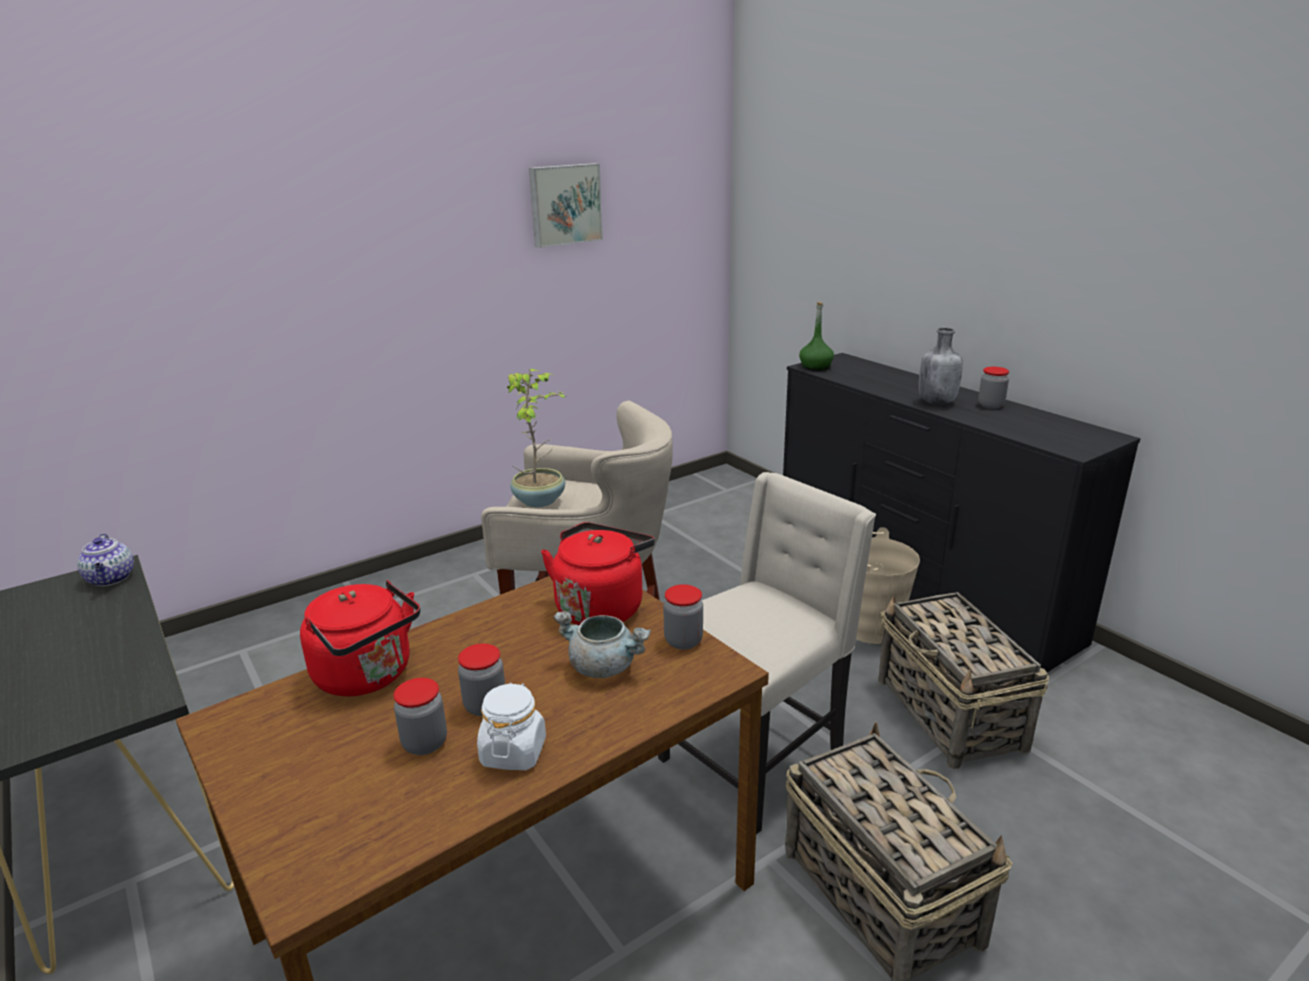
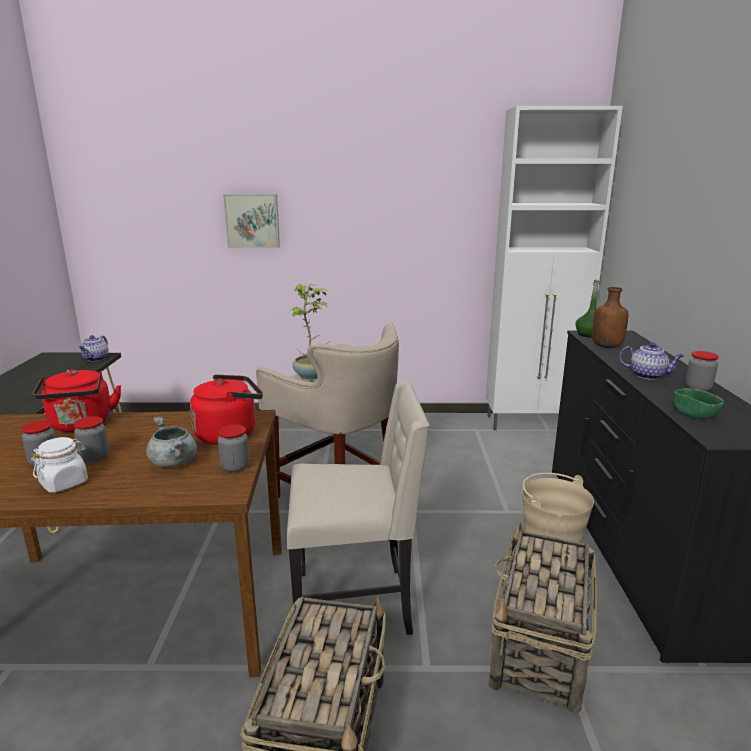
camera: 35 degrees right, 5 degrees down
(565, 204) = (445, 194): picture -> picture (252, 221)
(701, 488) = (531, 423): none -> white cabinet
(853, 377) = (607, 346): none -> brown bottle
(937, 402) = (648, 375): grey bottle -> teapot
(1028, 432) = (694, 414): none -> green bowl

